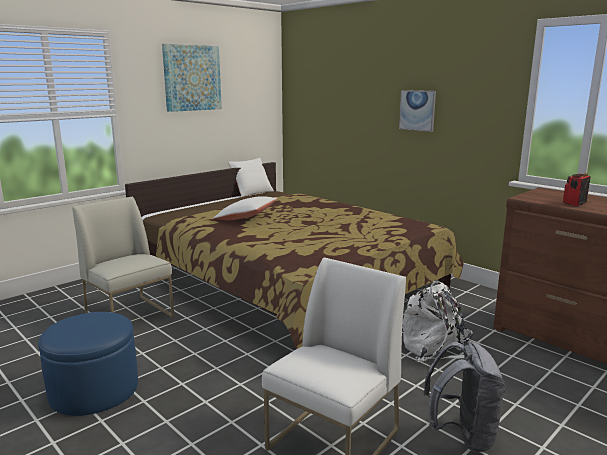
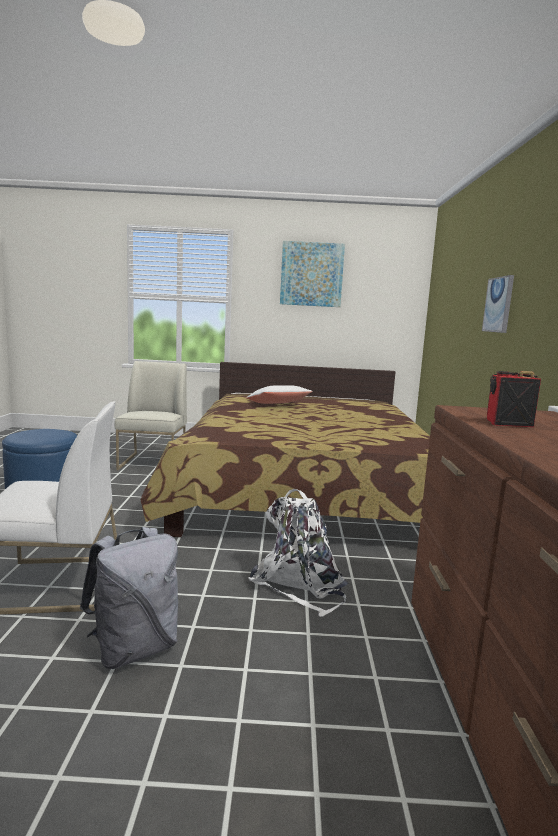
camera: 45 degrees right, 5 degrees down
(251, 192) = (357, 397): white pillow -> none

